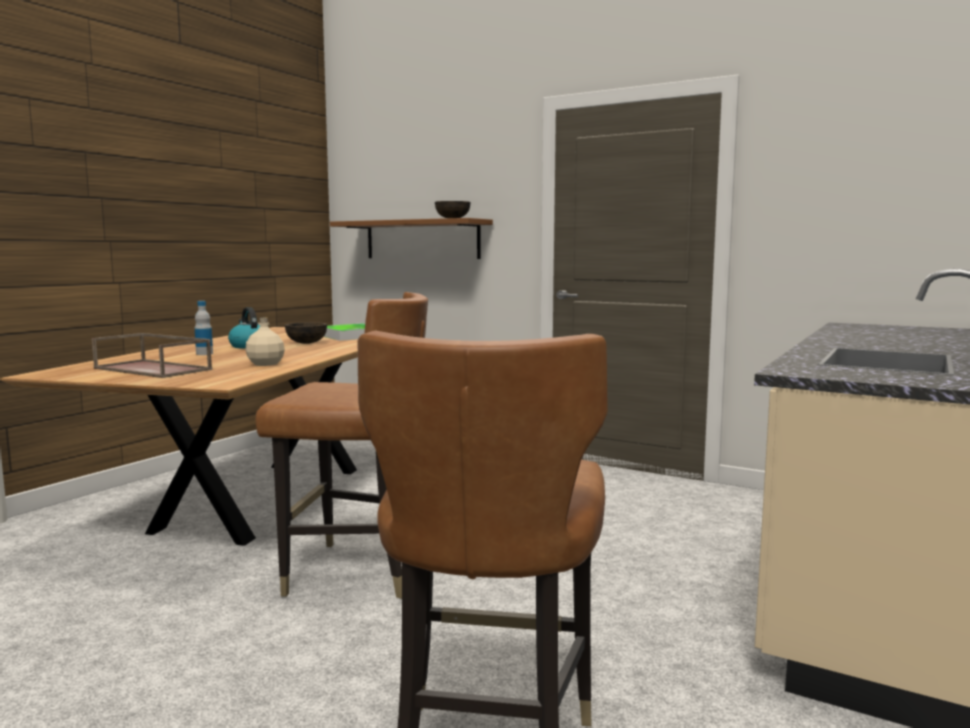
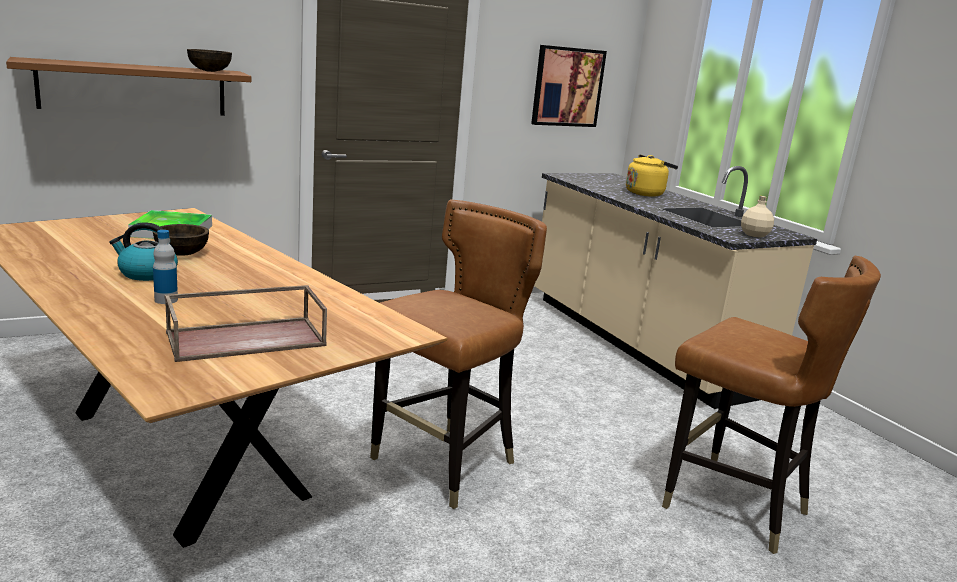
camera: 60 degrees left, 10 degrees up
(265, 364) = (311, 297): beige bottle -> beige bottle (755, 235)
(890, 203) = (567, 87): none -> picture
(909, 341) = (646, 193): none -> yellow kettle

